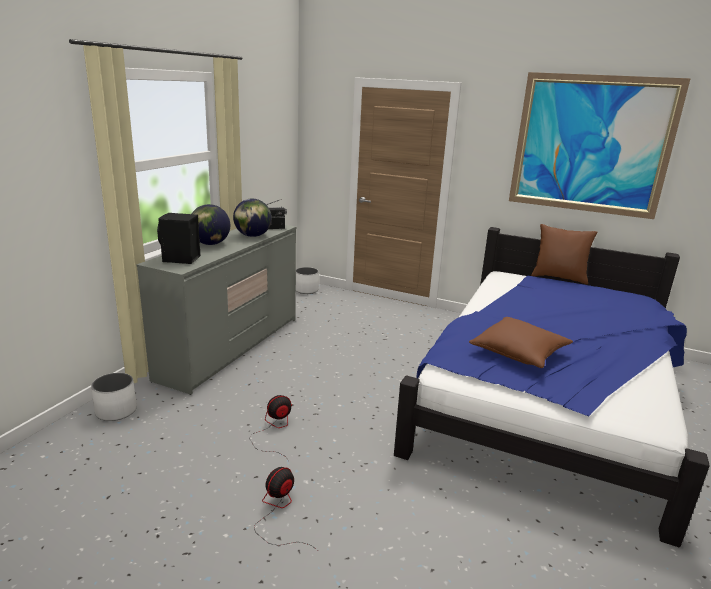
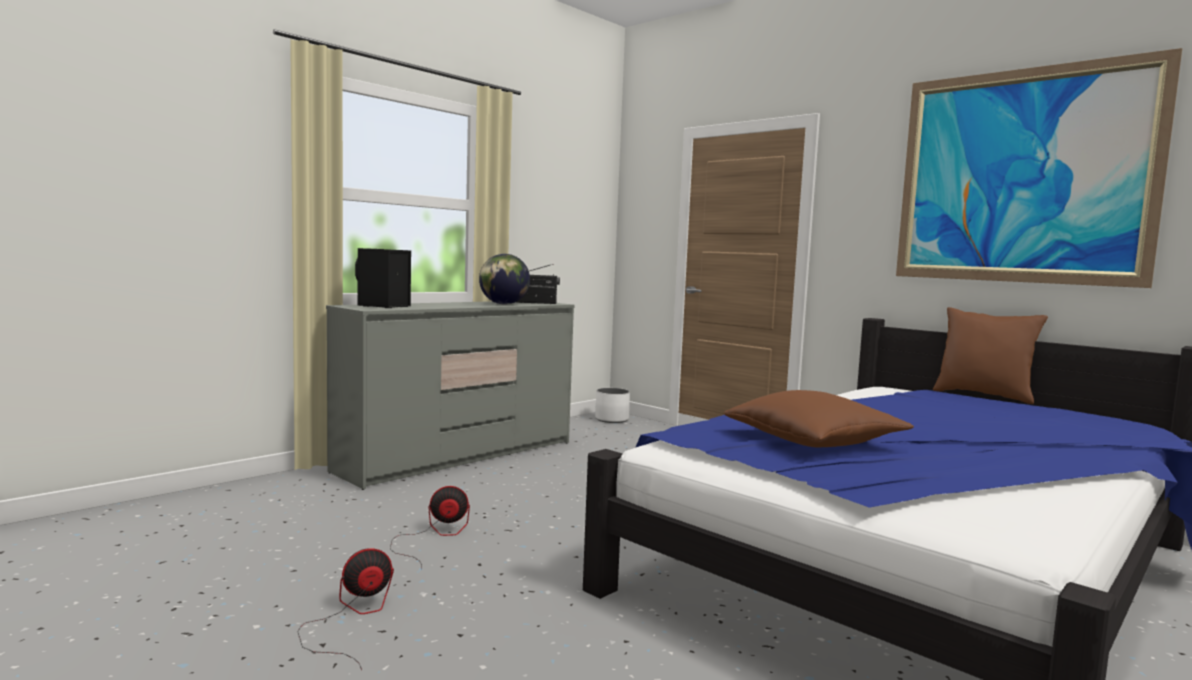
camera: 20 degrees right, 15 degrees down
(116, 411) = (261, 491): white planter -> none
(210, 244) = (439, 303): globe -> none

